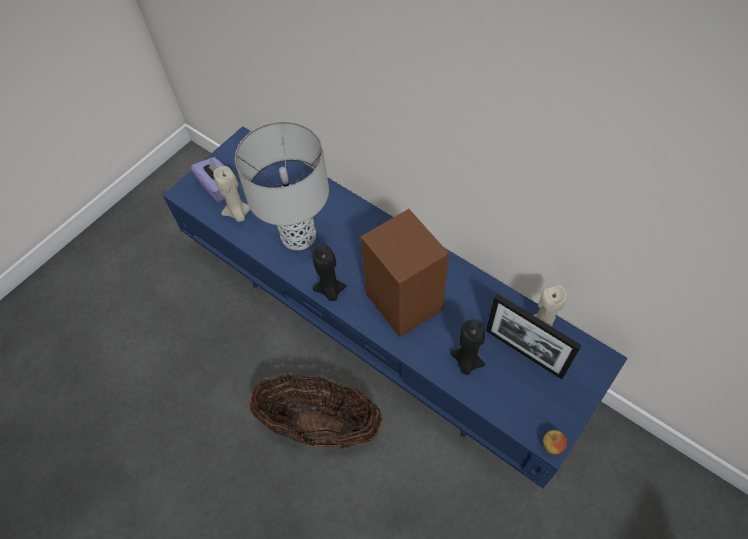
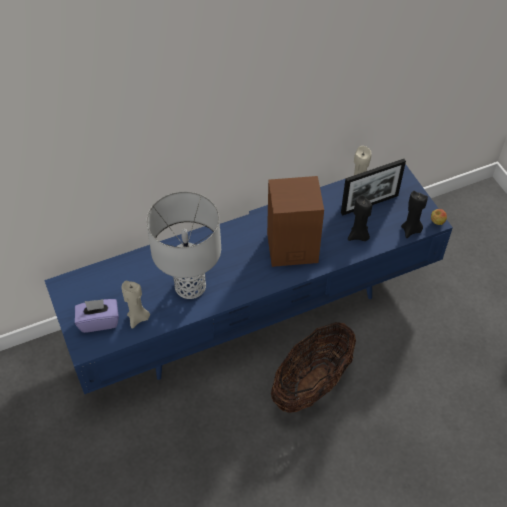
camera: 65 degrees left, 5 degrees down
(330, 291) = (254, 286): black candle -> black candle (411, 230)

